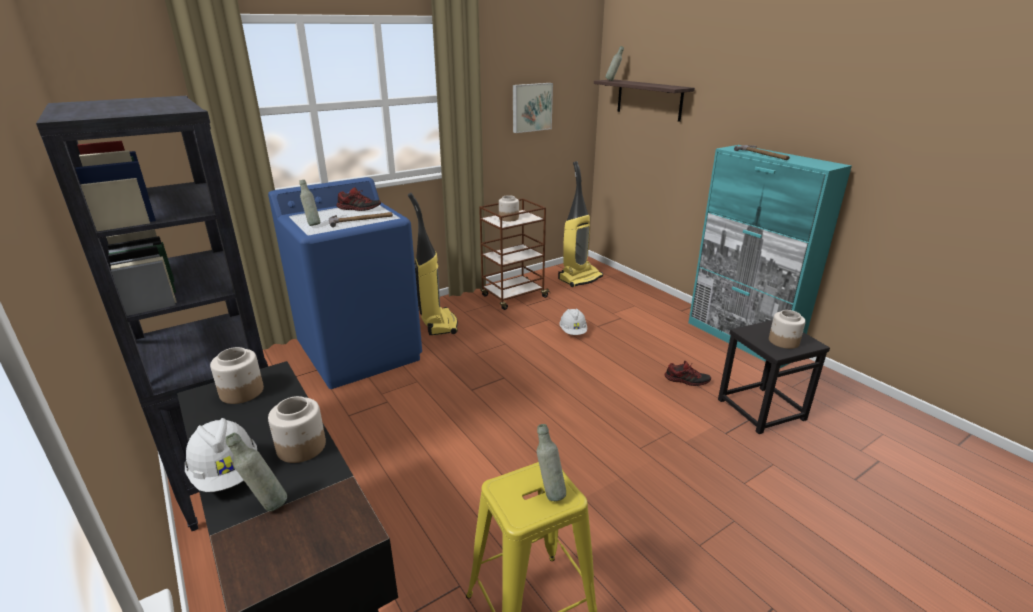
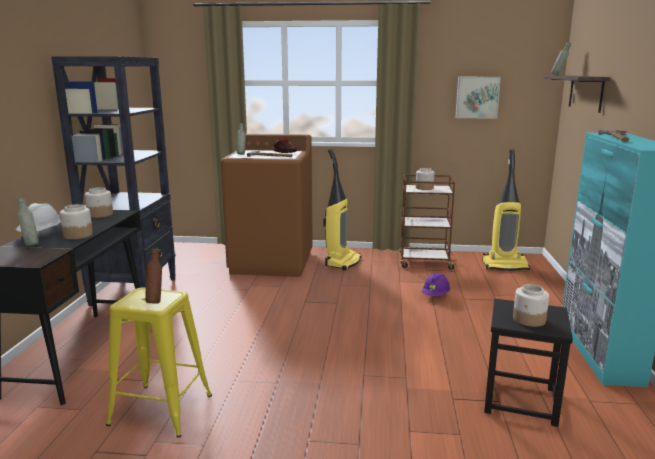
camera: 40 degrees right, 10 degrees down
(361, 352) = (272, 262): blue washing machine -> brown washing machine
(549, 492) = (155, 301): grey bottle -> brown bottle
(573, 332) = (435, 295): white hard hat -> purple hard hat
(686, 380) = (481, 356): shoe -> none

